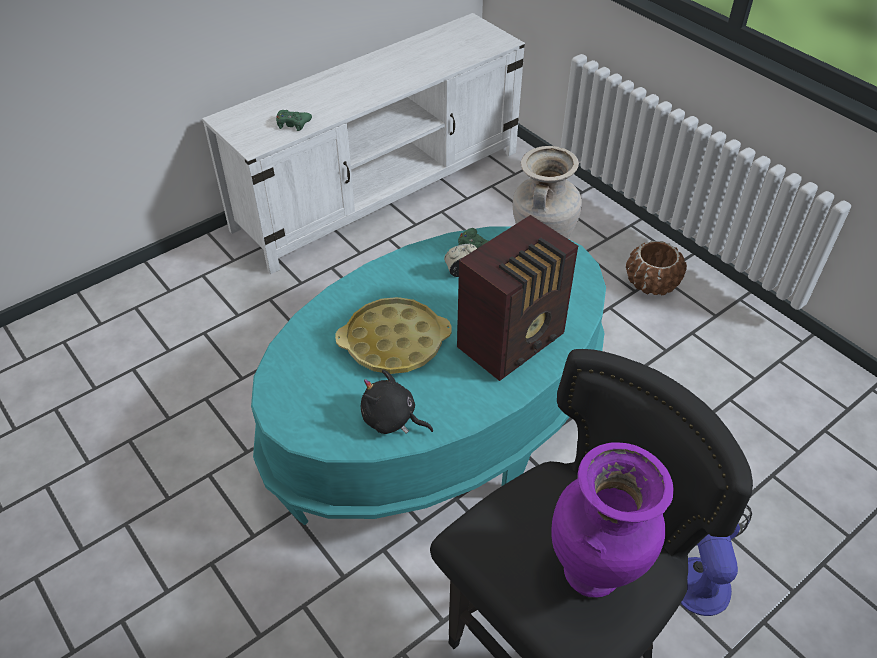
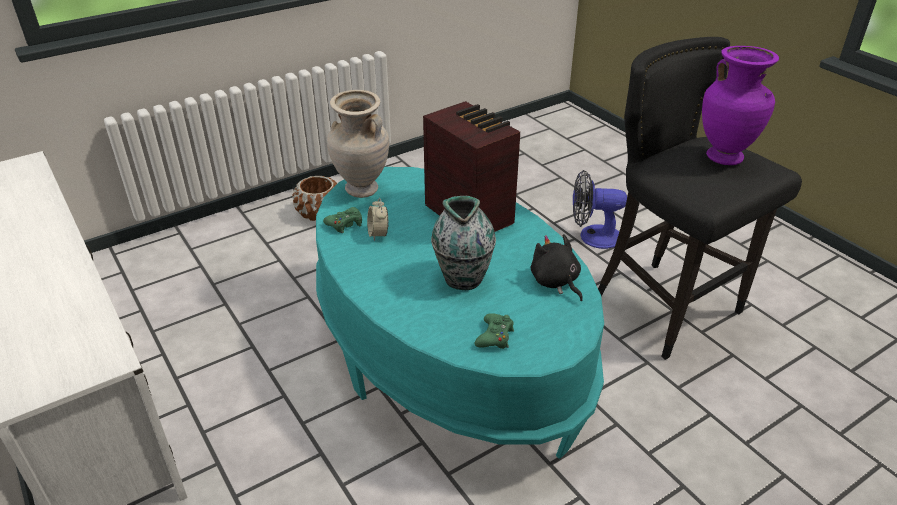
camera: 85 degrees left, 10 degrees down
(293, 124) = (81, 324): green game controller -> green game controller (495, 336)
(392, 419) = (555, 282): black plush toy -> black plush toy turned 120 degrees clockwise
(394, 342) = (463, 277): yellow tray -> vase

